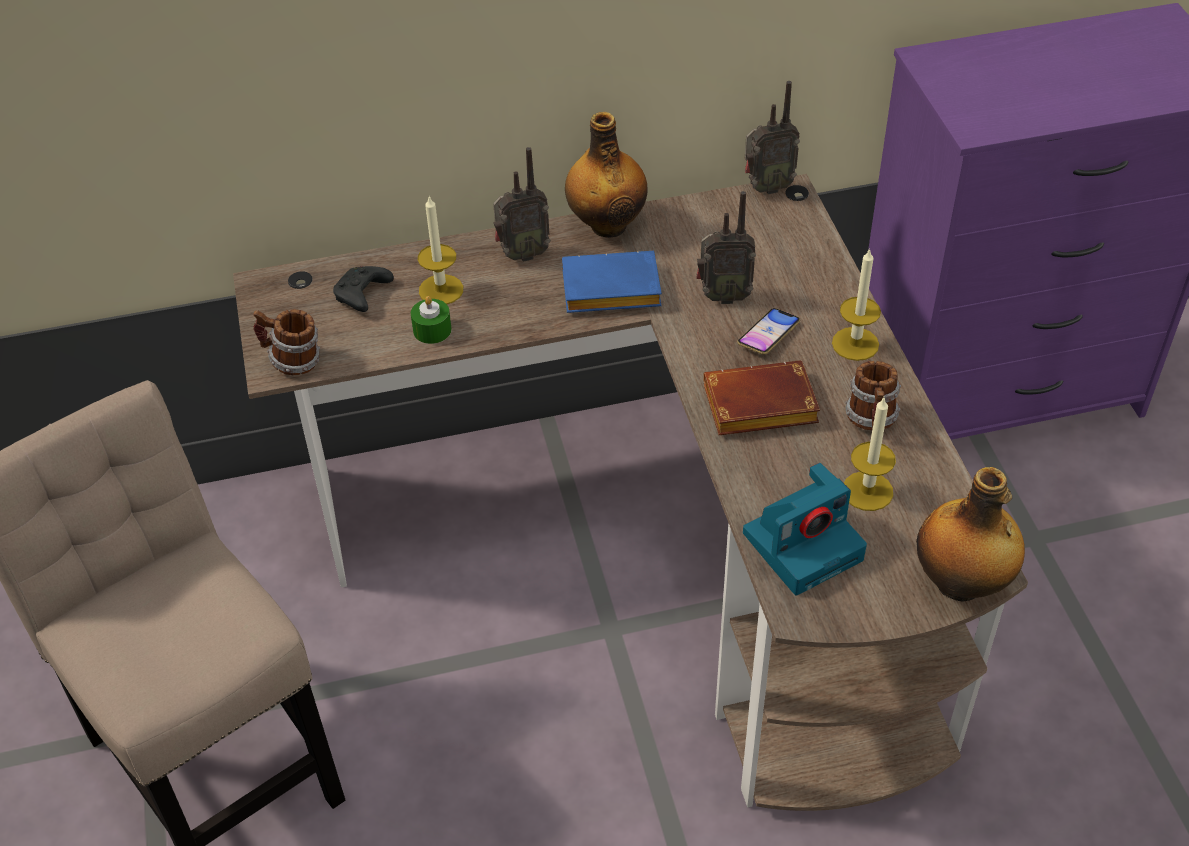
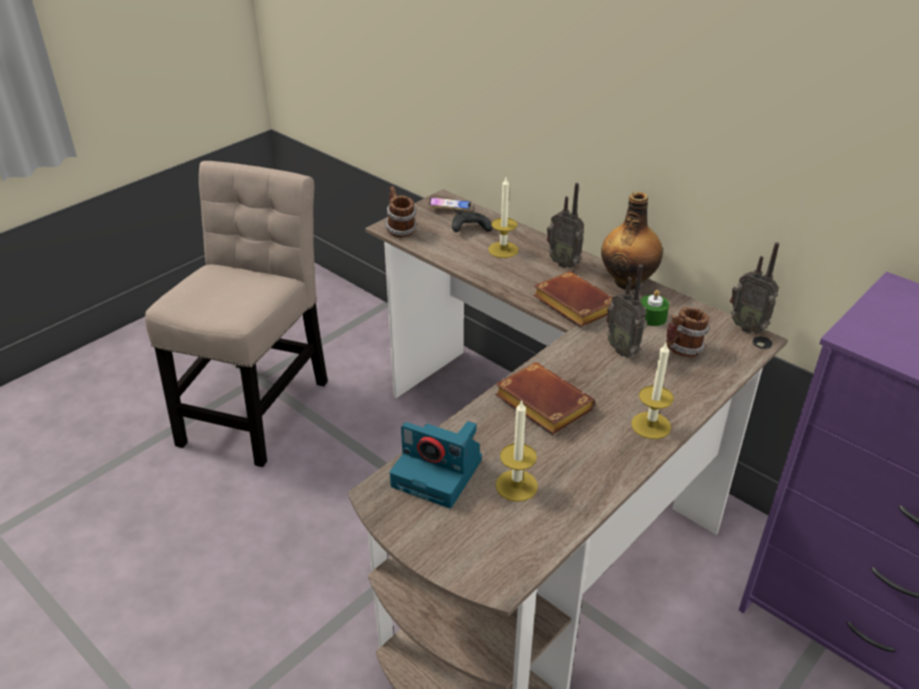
camera: 55 degrees right, 10 degrees down
(432, 330) = (469, 260): green candle -> green candle (652, 317)
(608, 292) = (572, 305): blue book -> brown book
(768, 335) = (612, 383): phone -> phone (450, 207)
(871, 420) = (586, 462): mug -> mug (682, 350)
(961, 583) = (472, 571): bottle -> none

